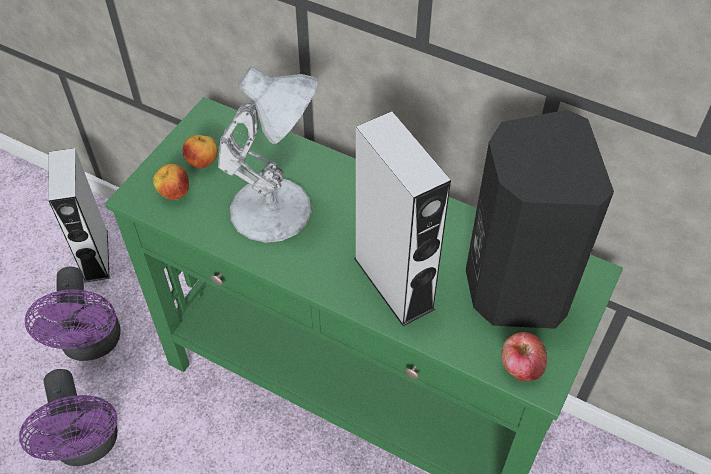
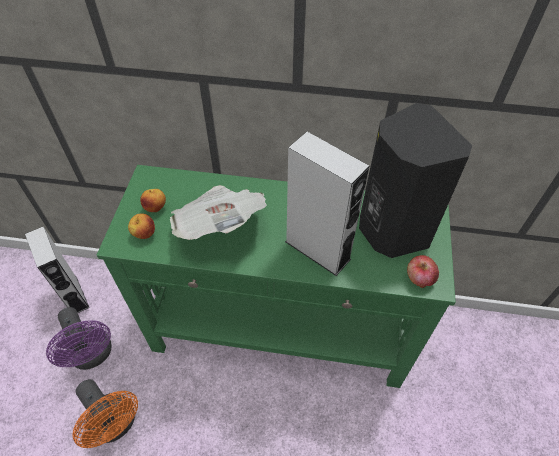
camera: 20 degrees left, 0 degrees up
(88, 446) = (116, 425): purple fan -> orange fan
(275, 209) = (219, 225): white table lamp -> newspaper

